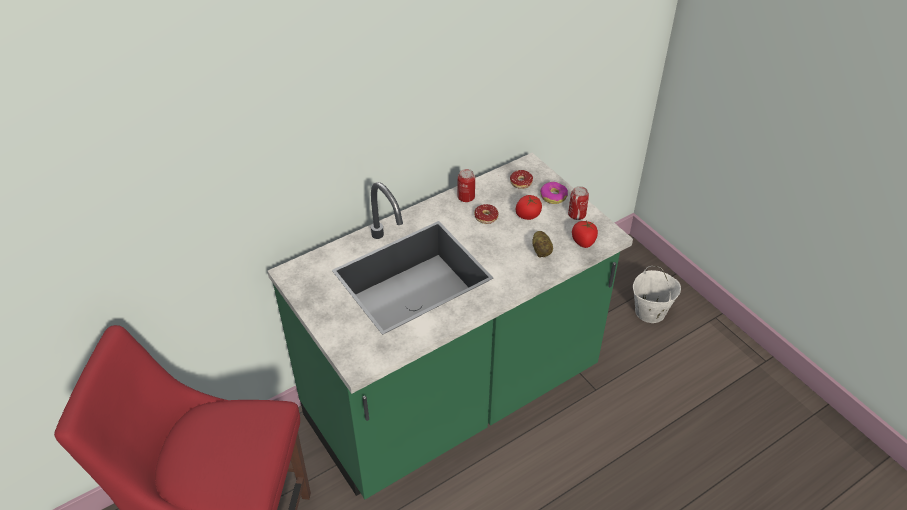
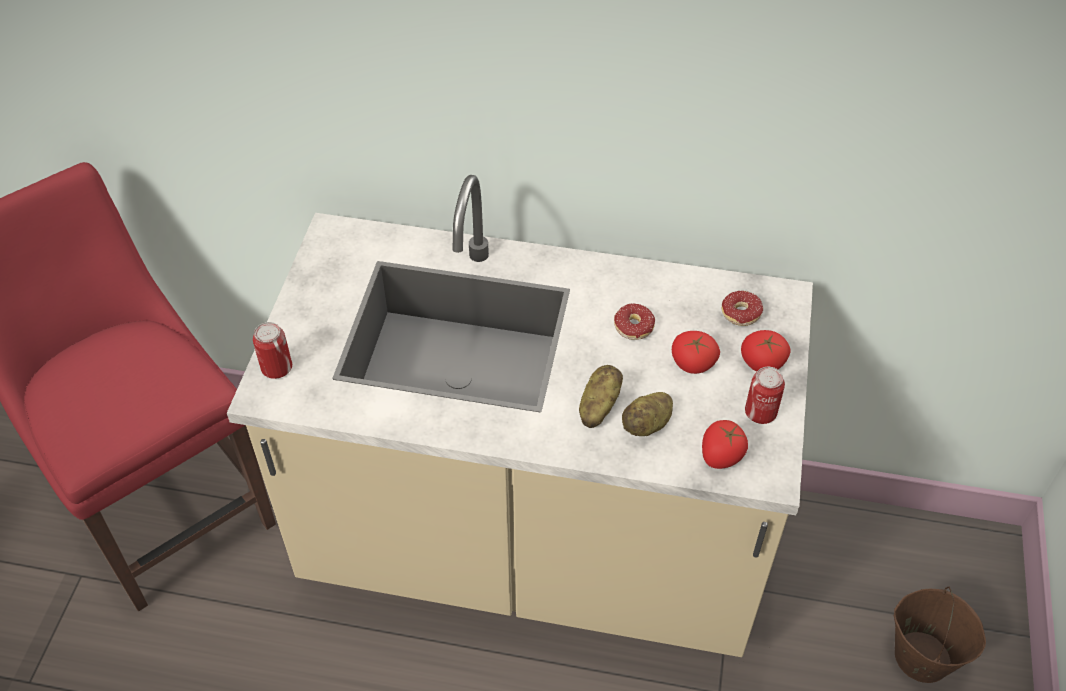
camera: 45 degrees right, 5 degrees up
(453, 398) = (533, 550): green counter -> beige counter
(466, 197) = (642, 283): can -> can (277, 368)
(513, 258) = (598, 406): none -> potato
(553, 196) = (761, 363): donut -> tomato
(649, 312) = (921, 656): white bucket -> brown bucket

